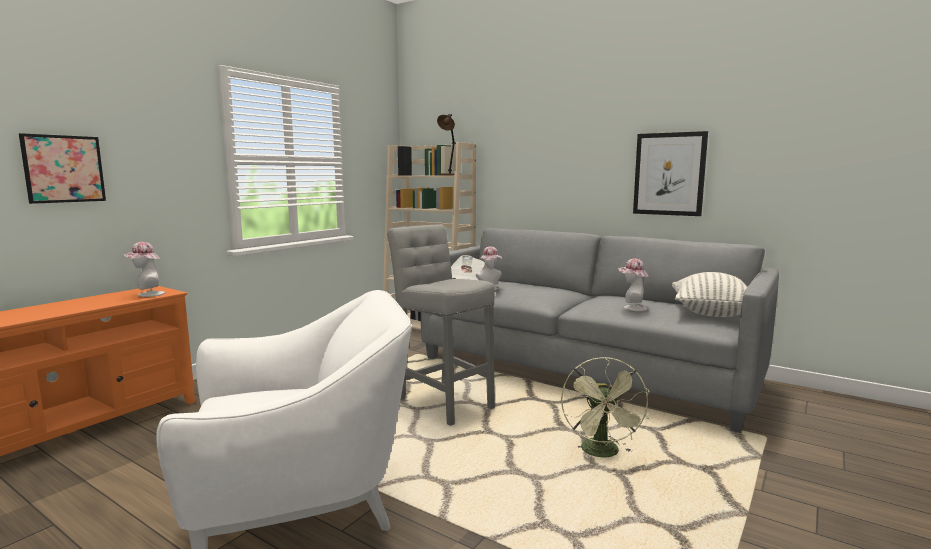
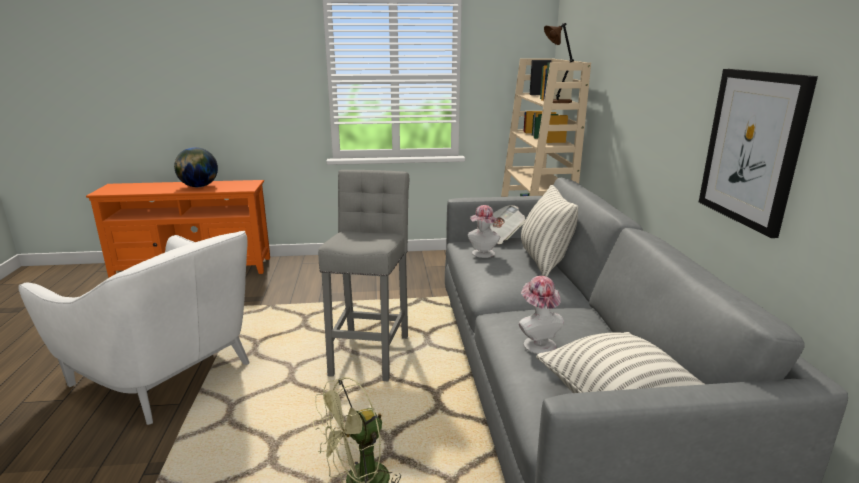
camera: 50 degrees right, 10 degrees up
(64, 169) = (201, 90): picture -> none
(87, 303) = (199, 186): none -> globe
(147, 294) = (235, 187): hat -> none
(527, 284) = (544, 261): none -> pillow

